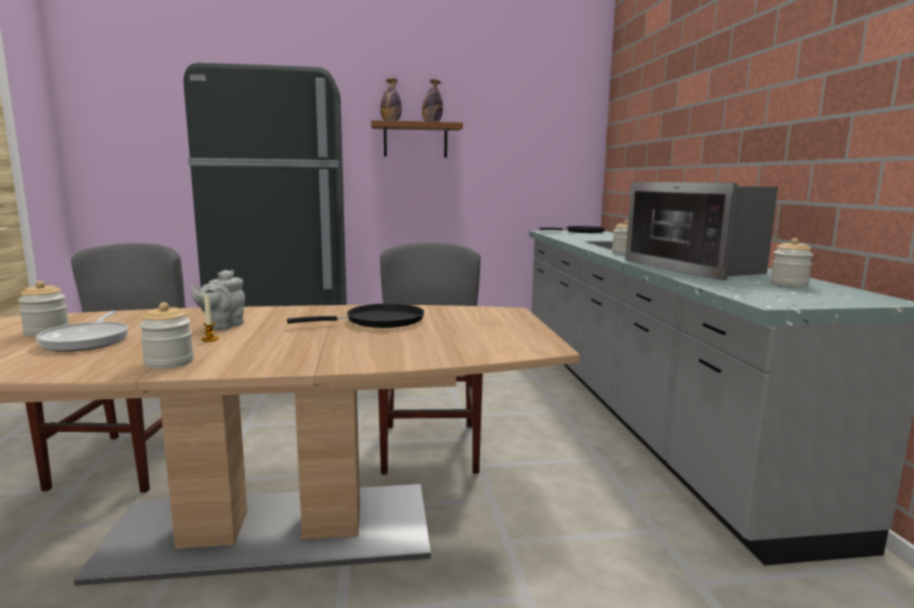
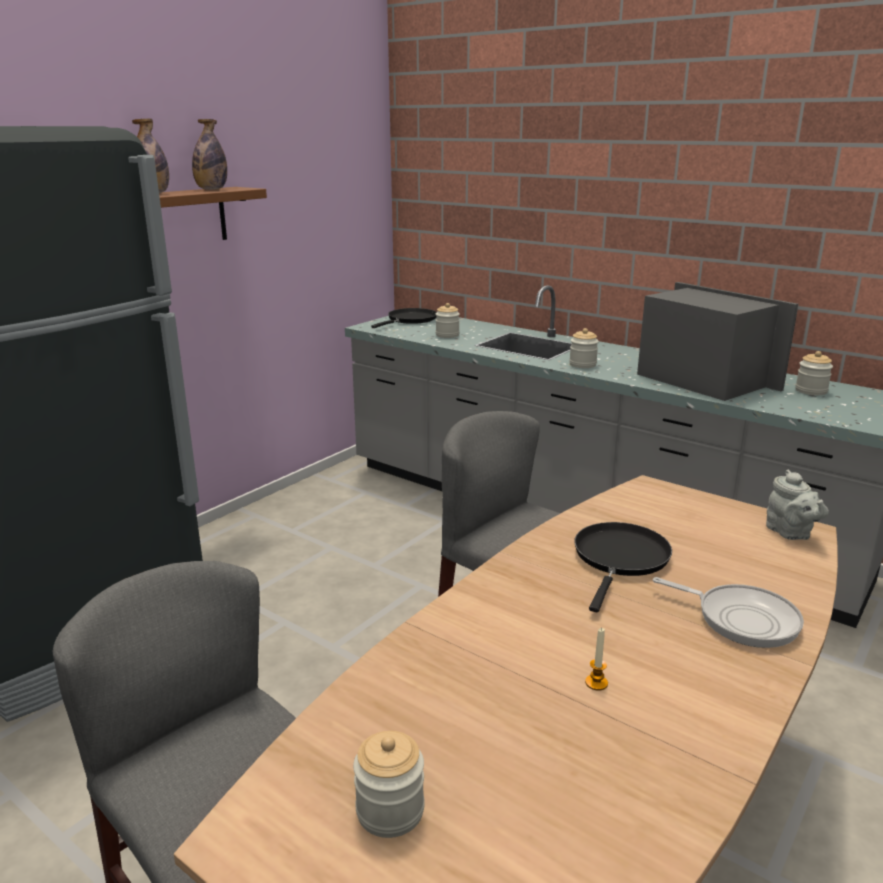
camera: 45 degrees left, 10 degrees up
(88, 340) = (495, 779): frying pan -> frying pan (741, 619)
(169, 362) = (690, 740): jar -> jar (447, 335)
(222, 326) = (530, 655): grey teapot -> grey teapot (790, 533)
(696, 267) = (701, 380): microwave -> microwave turned 150 degrees counterclockwise

